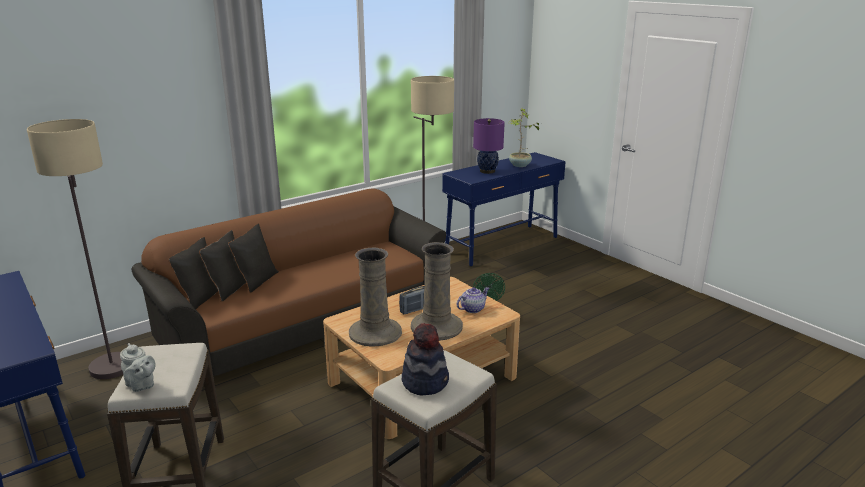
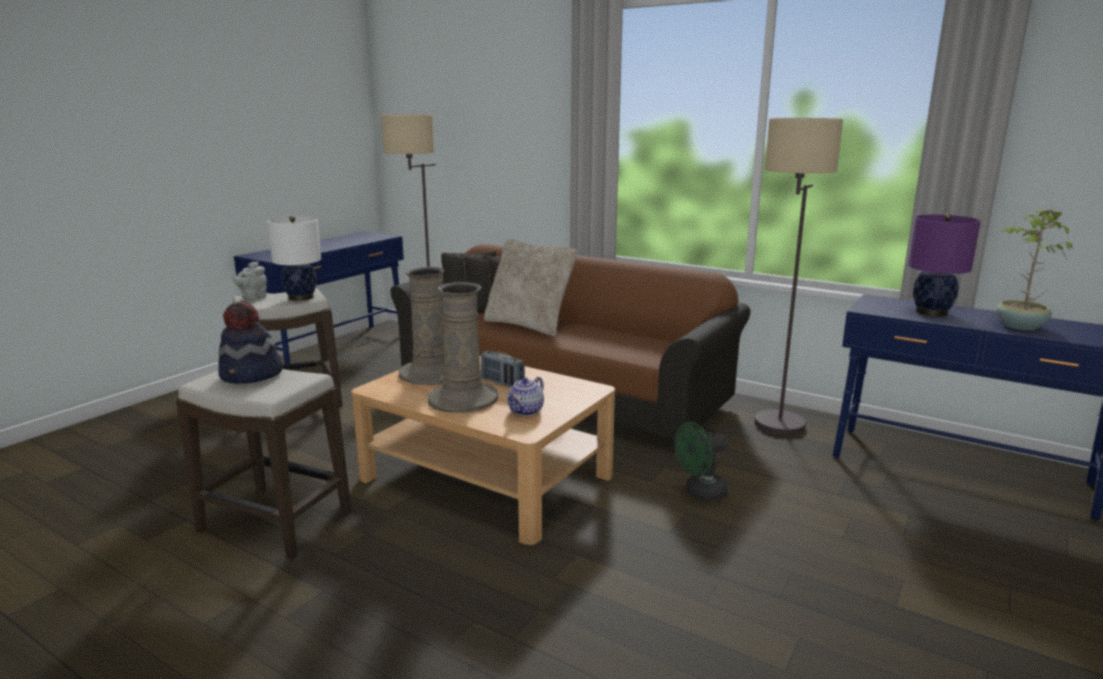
camera: 70 degrees right, 5 degrees down
(178, 355) = (301, 297): none -> white table lamp
(286, 280) = (529, 324): none -> beige pillow
(472, 309) = (526, 411): teapot -> teapot turned 90 degrees clockwise

